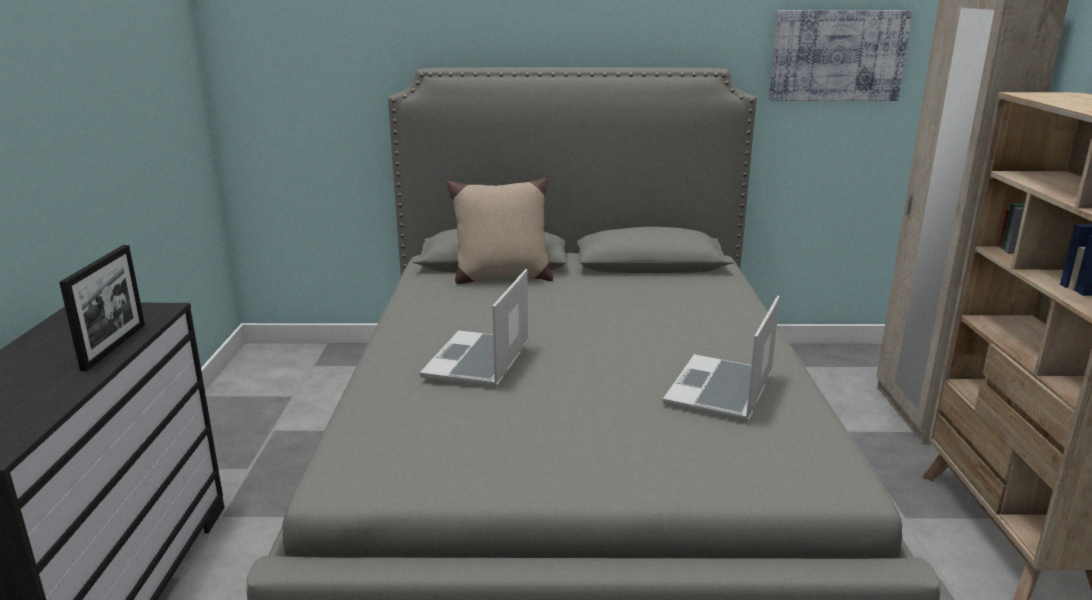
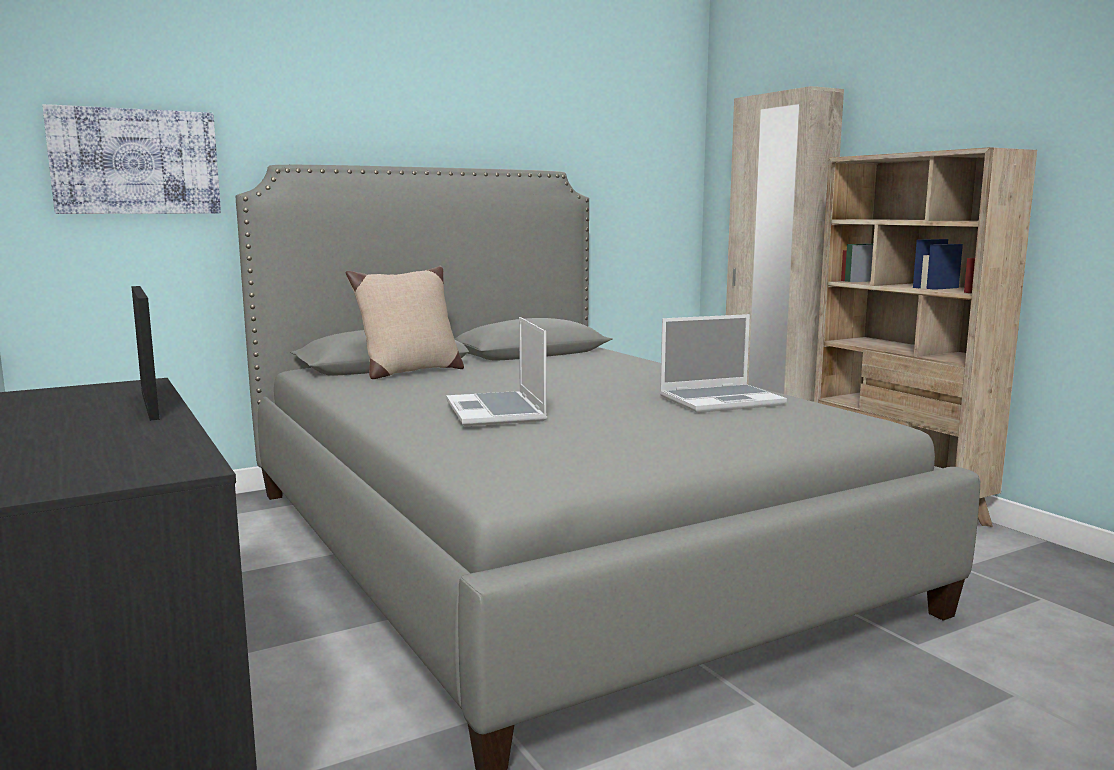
camera: 30 degrees left, 10 degrees down
(721, 391) = (721, 401): laptop -> laptop turned 105 degrees counterclockwise
(837, 55) = (639, 165): picture -> picture (135, 162)

